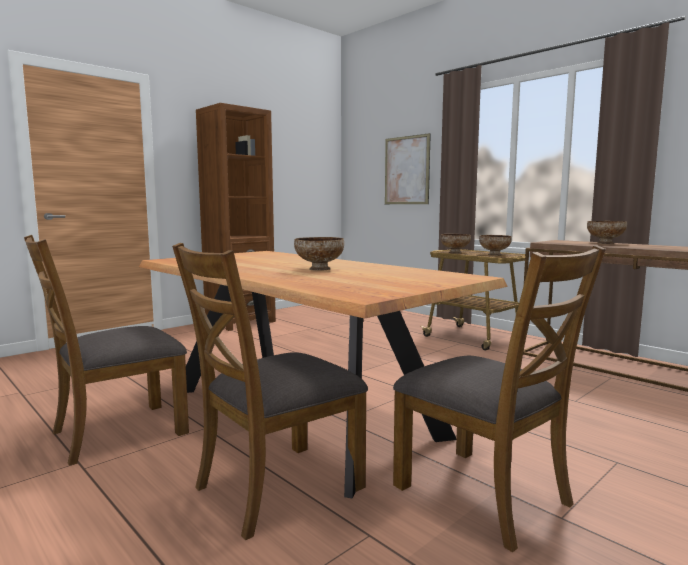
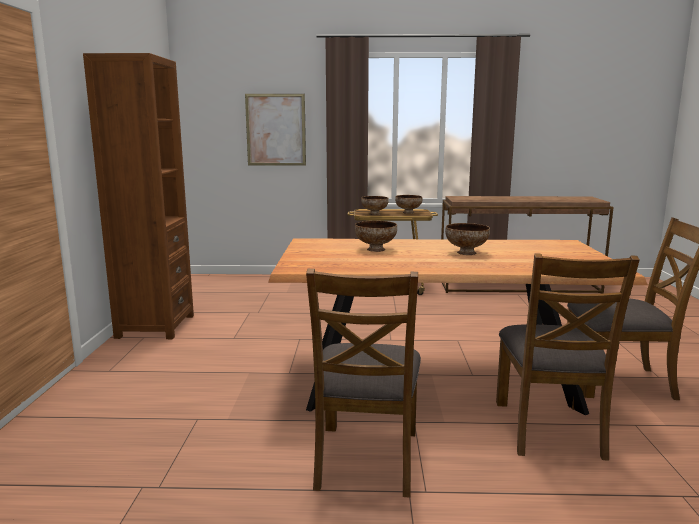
camera: 45 degrees left, 5 degrees up
(605, 243) = (490, 197): bowl -> bowl (375, 249)

